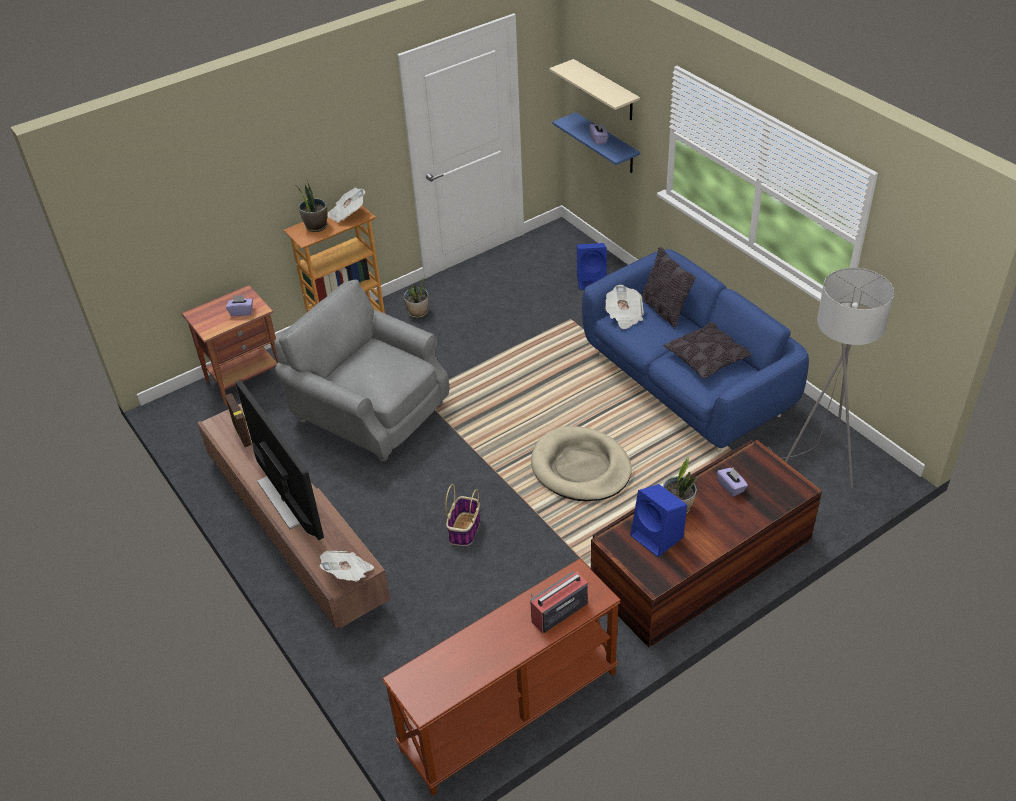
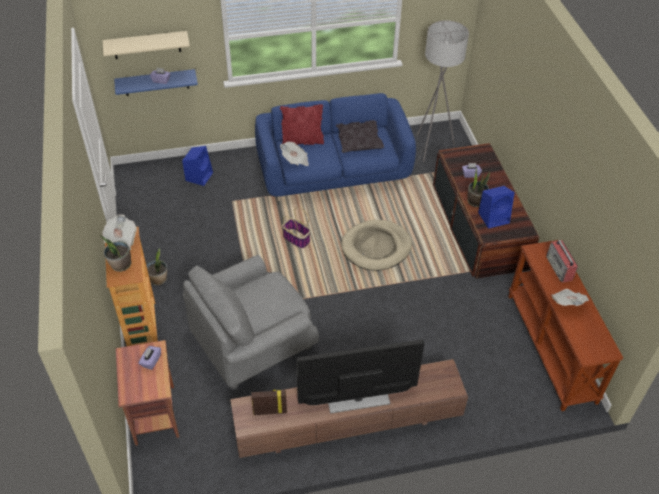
camera: 70 degrees left, 5 degrees up
(348, 573) = (448, 379): newspaper -> newspaper (567, 303)
(464, 530) = (399, 323): basket -> basket (297, 239)
(665, 310) = (302, 141): black pillow -> red pillow

